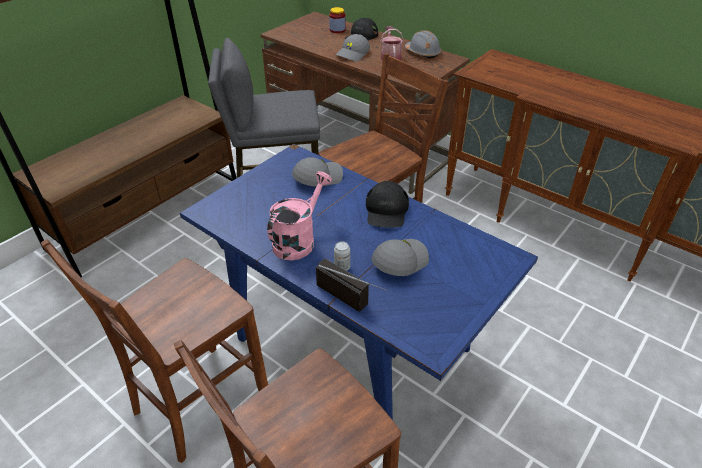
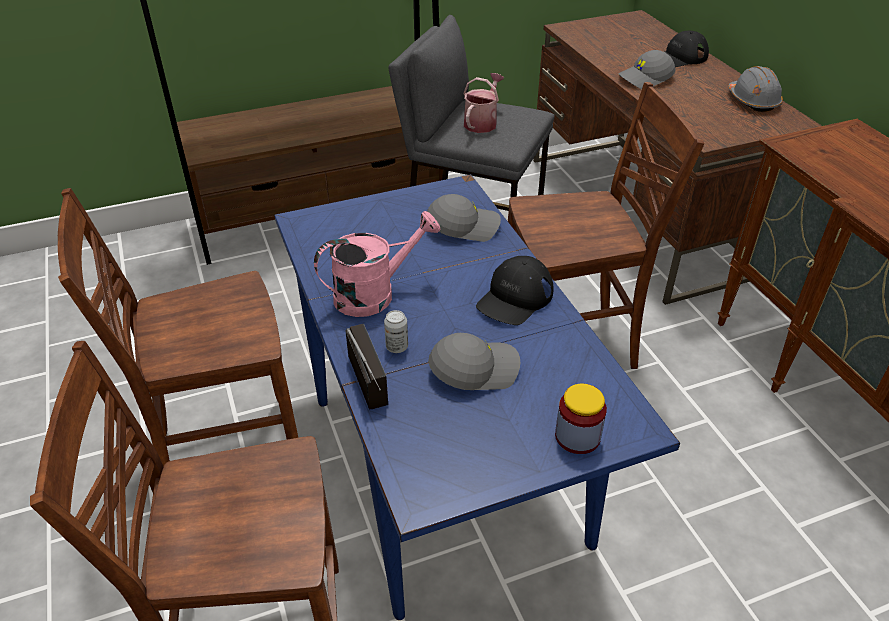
camera: 30 degrees right, 0 degrees up
(337, 30) = (652, 41): jar -> jar (577, 436)
(390, 57) = (697, 95): watering can -> watering can (482, 122)

